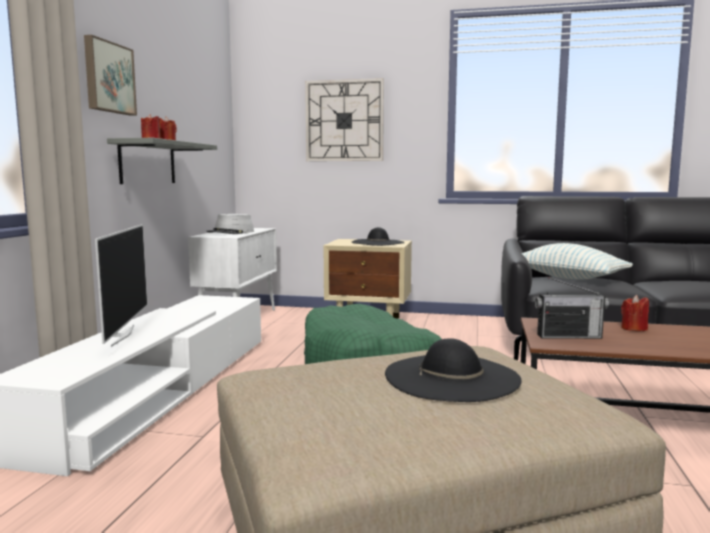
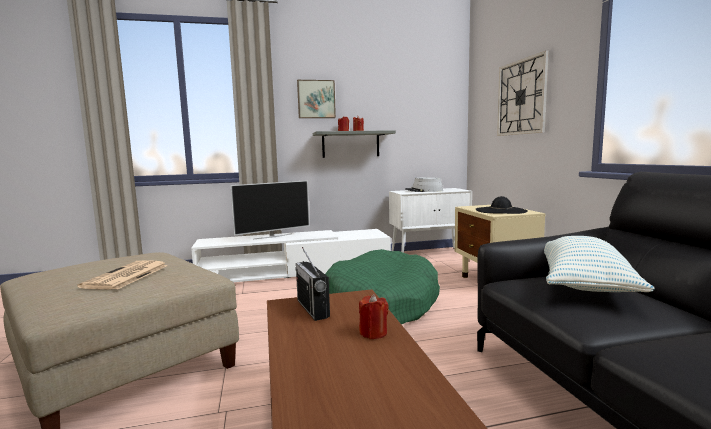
camera: 65 degrees right, 0 degrees up
(451, 377) = (126, 276): black hat -> newspaper

